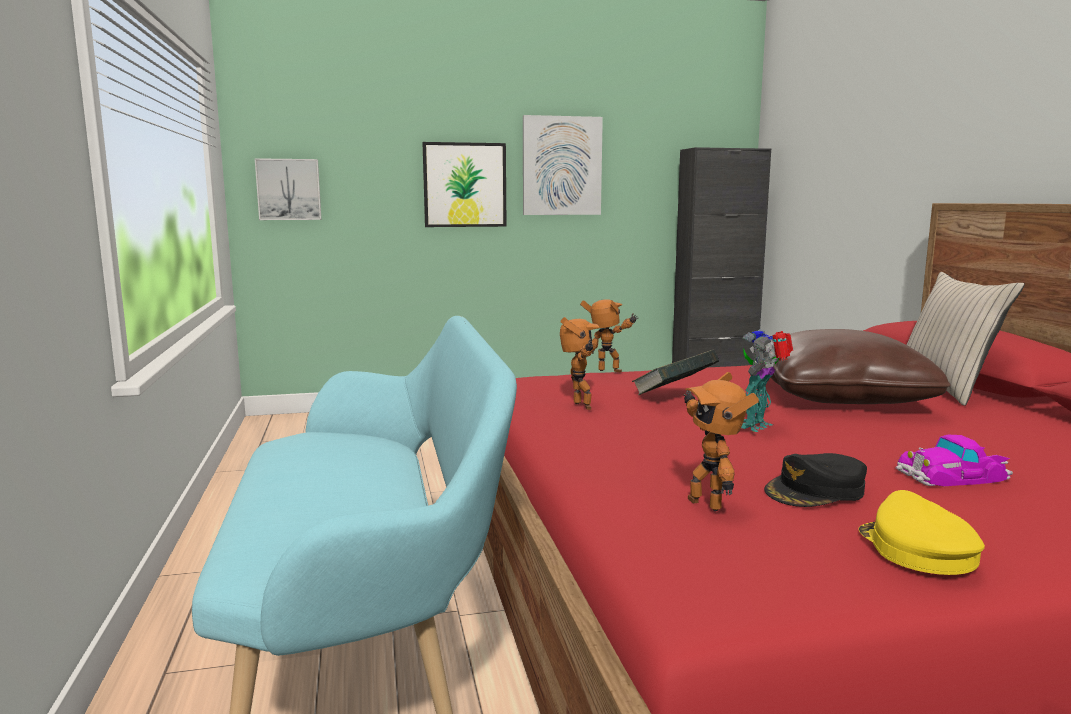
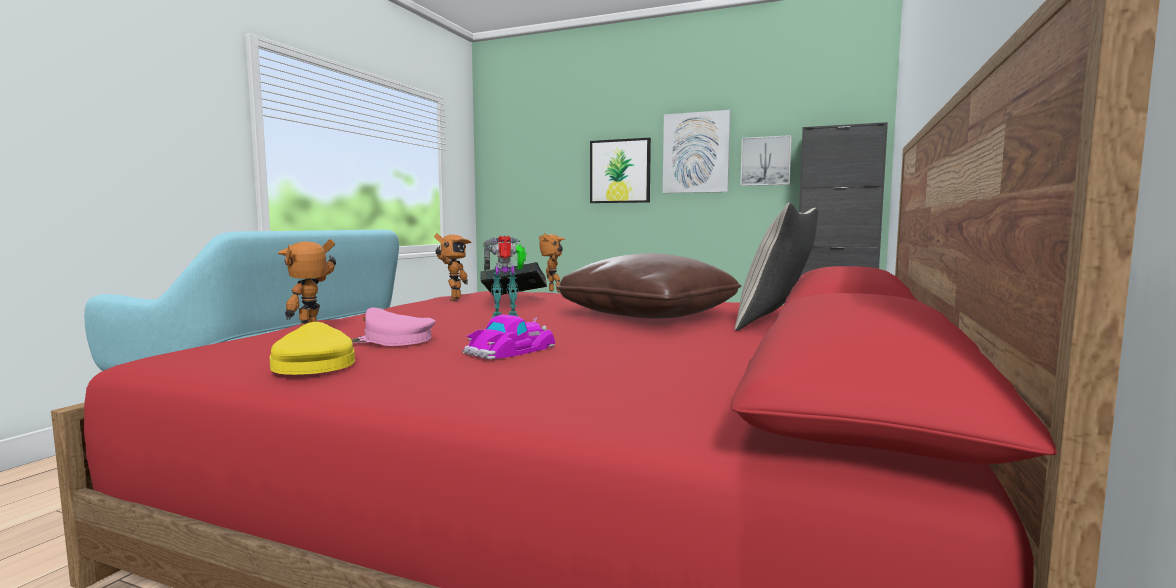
camera: 35 degrees right, 5 degrees down
(289, 189) = (508, 178): picture -> picture (766, 161)
(816, 491) = (392, 341): black cap -> pink cap
(916, 549) = (313, 365): yellow cap -> yellow cap turned 45 degrees counterclockwise
(952, 475) = (510, 350): toy car -> toy car turned 105 degrees clockwise

